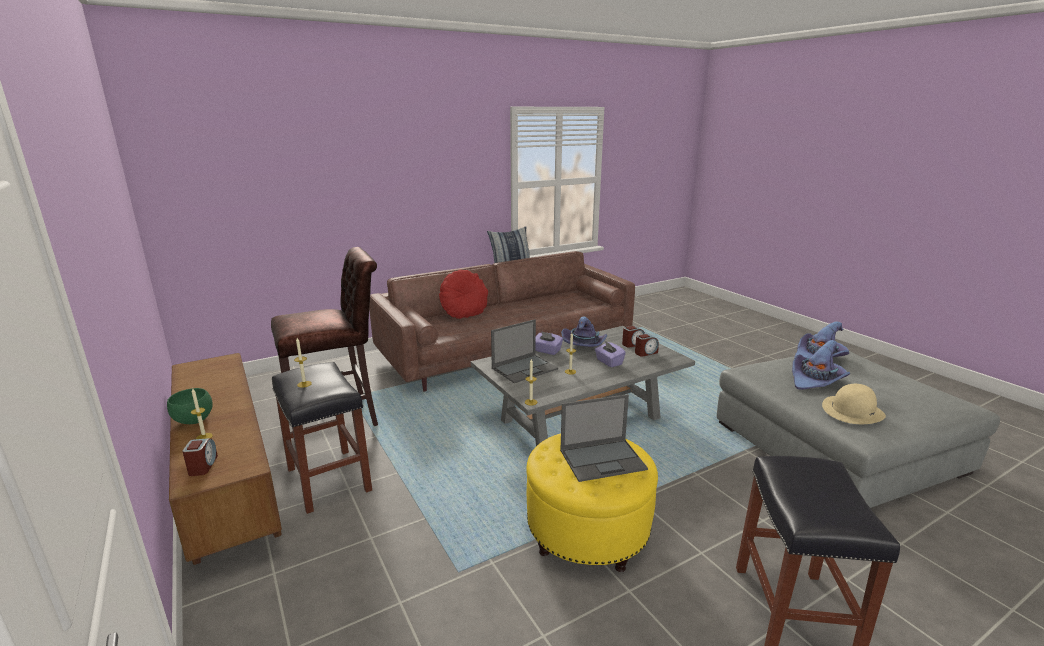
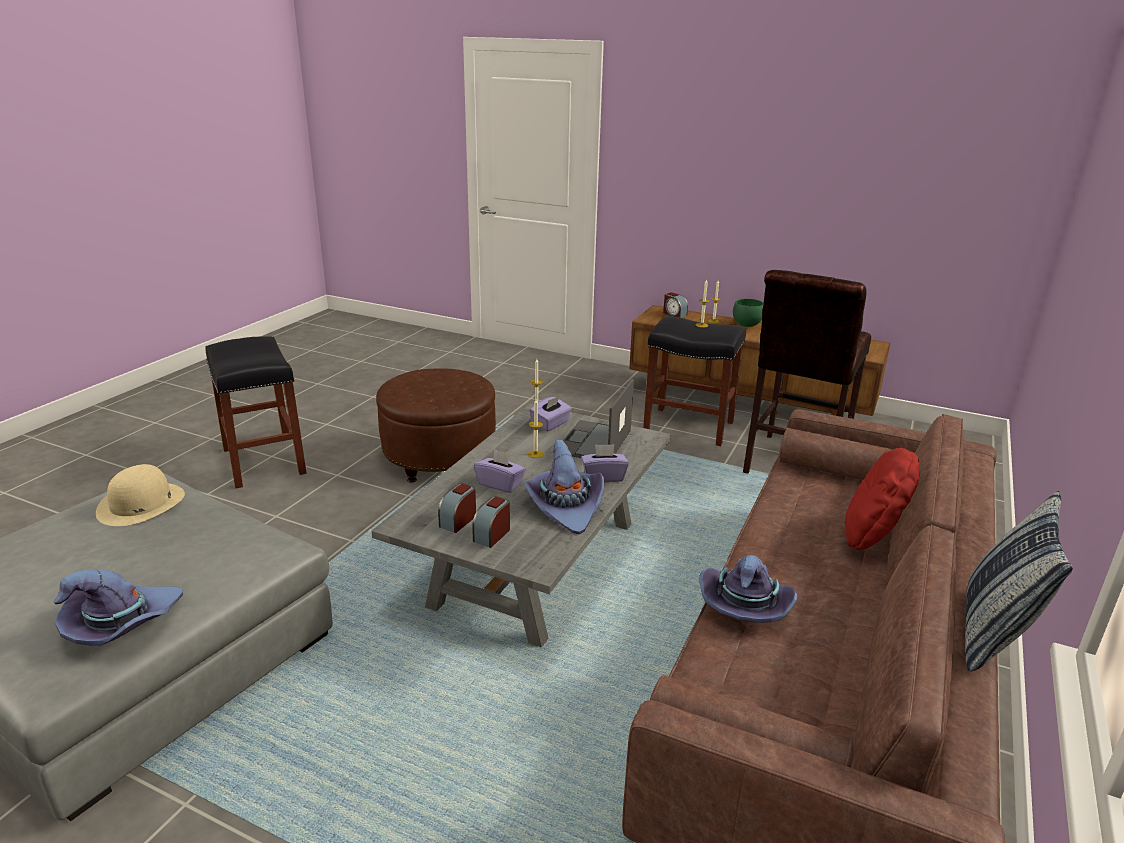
camera: 145 degrees right, 5 degrees up
(536, 387) = (550, 424): none -> purple tissue box
(587, 533) = (439, 459): yellow ottoman -> brown ottoman
(603, 459) = (426, 389): laptop -> none
(816, 380) = (165, 548): purple hat -> purple hat (745, 604)

